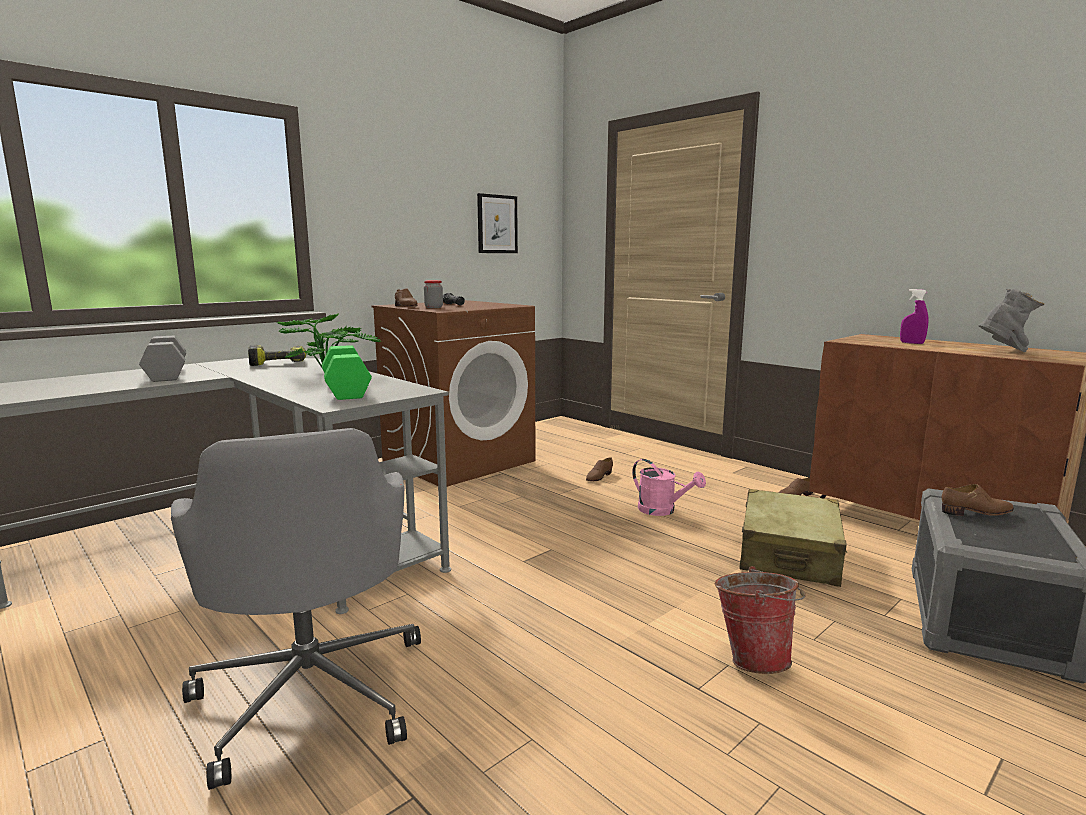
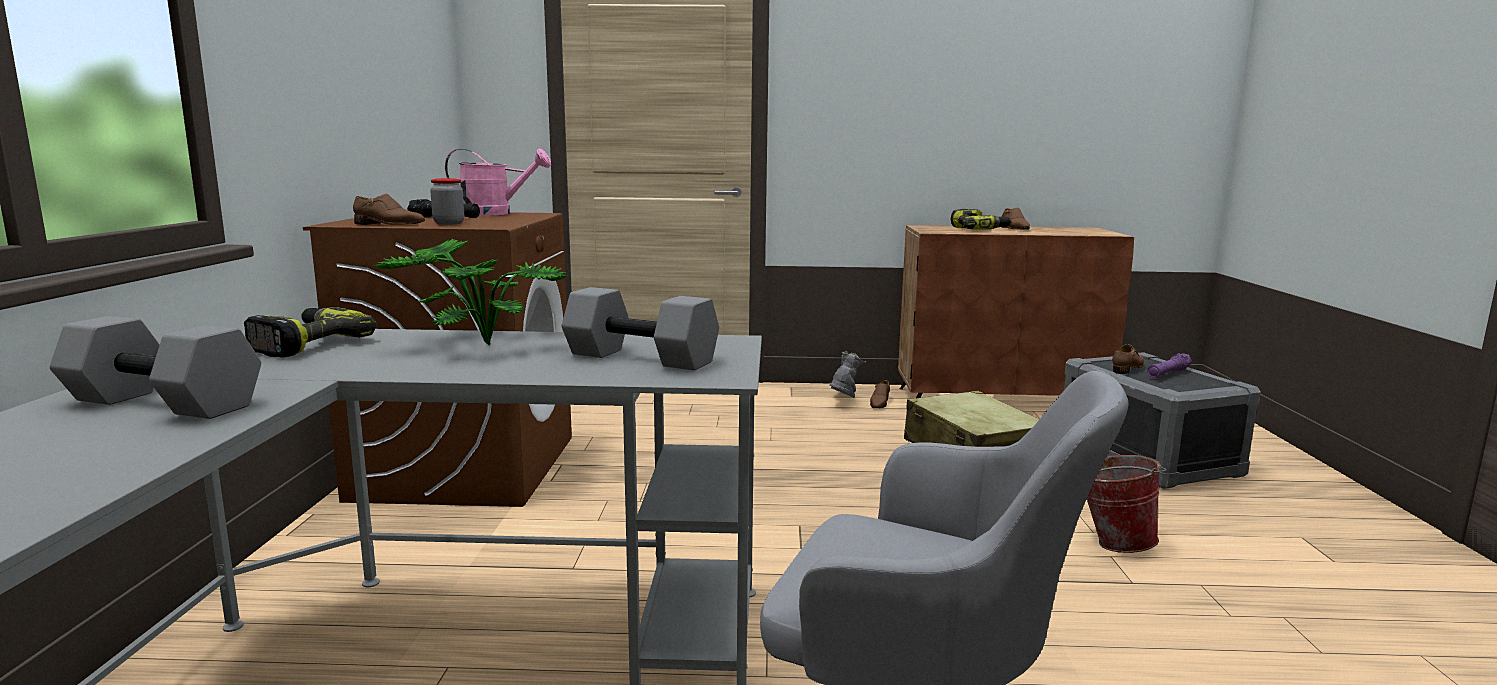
camera: 45 degrees left, 0 degrees up
(348, 390) = (643, 358): green dumbbell -> grey dumbbell
(497, 224) = (408, 88): picture -> none
(598, 477) = (681, 436): brown shoe -> brown shoe (1014, 229)
(662, 511) = (812, 450): pink watering can -> pink watering can (495, 213)
(912, 343) = (979, 229): purple spray bottle -> power drill
(1004, 353) = (1060, 232): grey boot -> grey boot (843, 401)
(1016, 529) = (1168, 373): none -> purple flashlight

